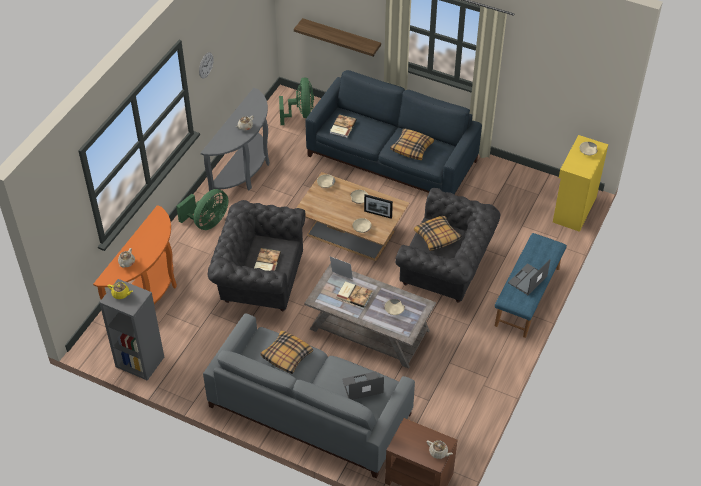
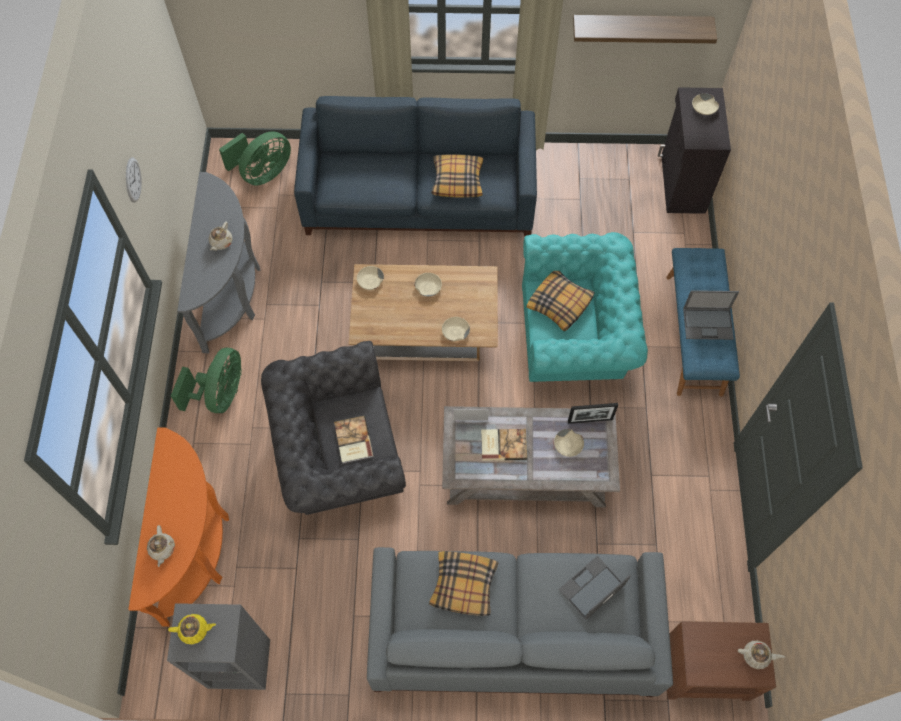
camera: 25 degrees left, 15 degrees up
(300, 114) = (263, 173): green fan -> green fan turned 75 degrees clockwise
(341, 38) = (294, 51): shelf -> shelf (641, 27)
(342, 127) = (347, 182): book -> none
(378, 214) = (465, 301): picture frame -> picture frame (590, 420)
(446, 269) = (575, 336): grey armchair -> turquoise armchair
(527, 280) = (708, 323): laptop -> laptop turned 105 degrees counterclockwise
(573, 209) = (681, 184): yellow cabinet -> black cabinet

